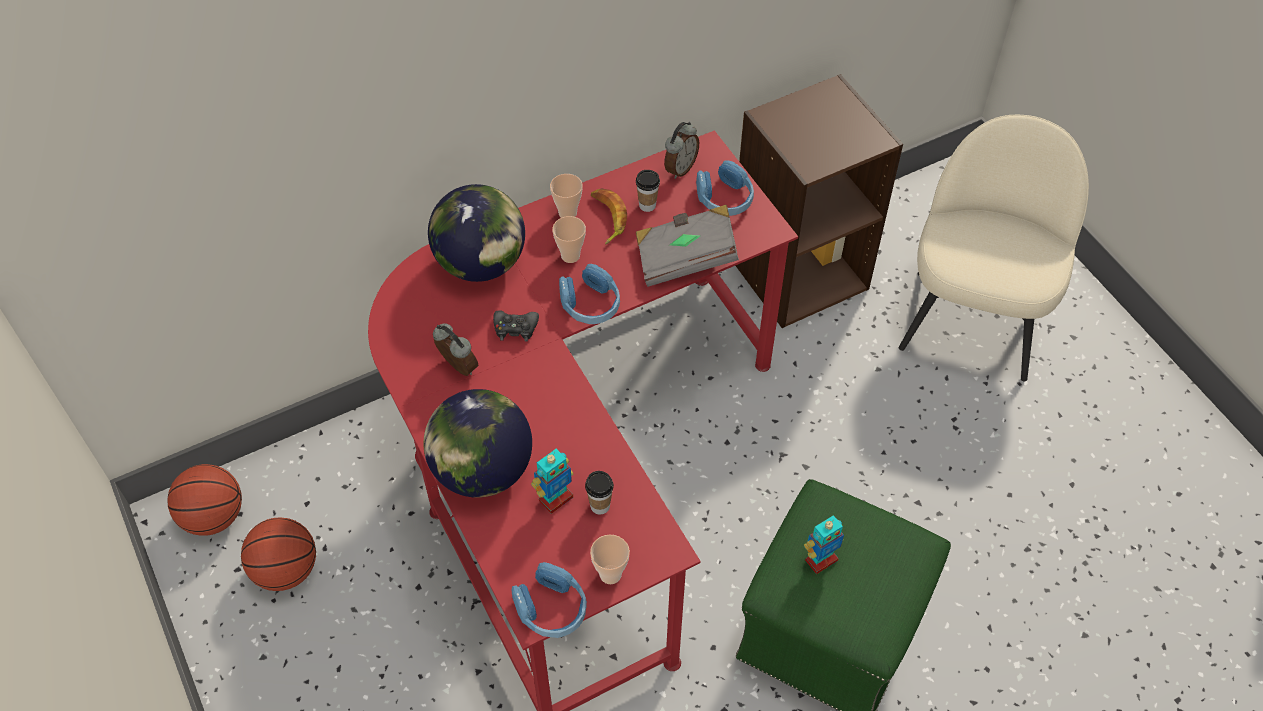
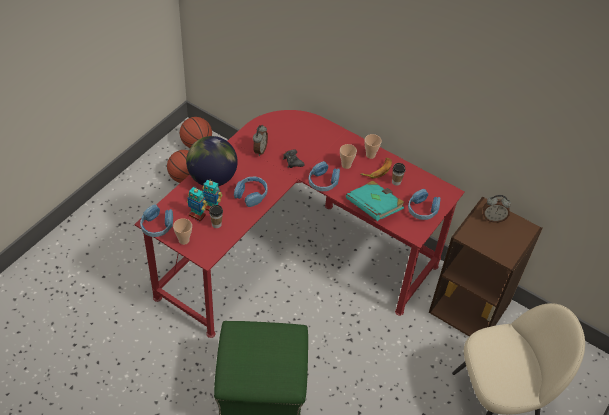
camera: 60 degrees right, 5 degrees down
(481, 263) = (320, 136): globe -> none
(559, 423) = (251, 194): none -> blue headphones
(680, 168) = (428, 186): alarm clock -> alarm clock (493, 218)
(685, 258) = (374, 207): grey book -> turquoise book
(820, 560) = (259, 341): toy robot -> toy robot (197, 215)

